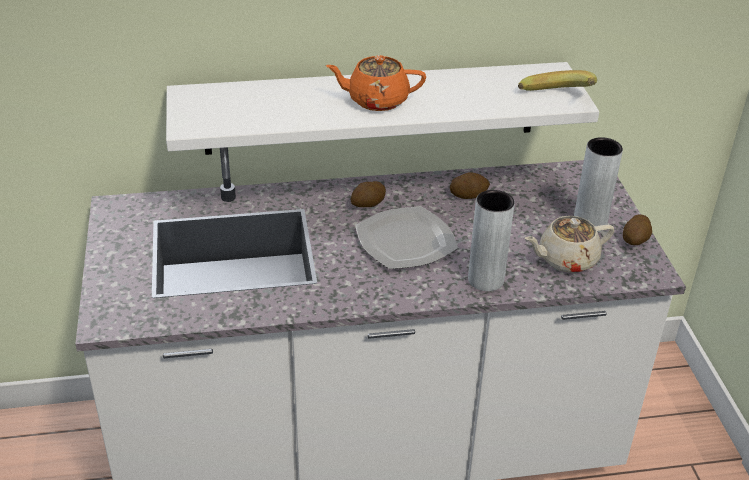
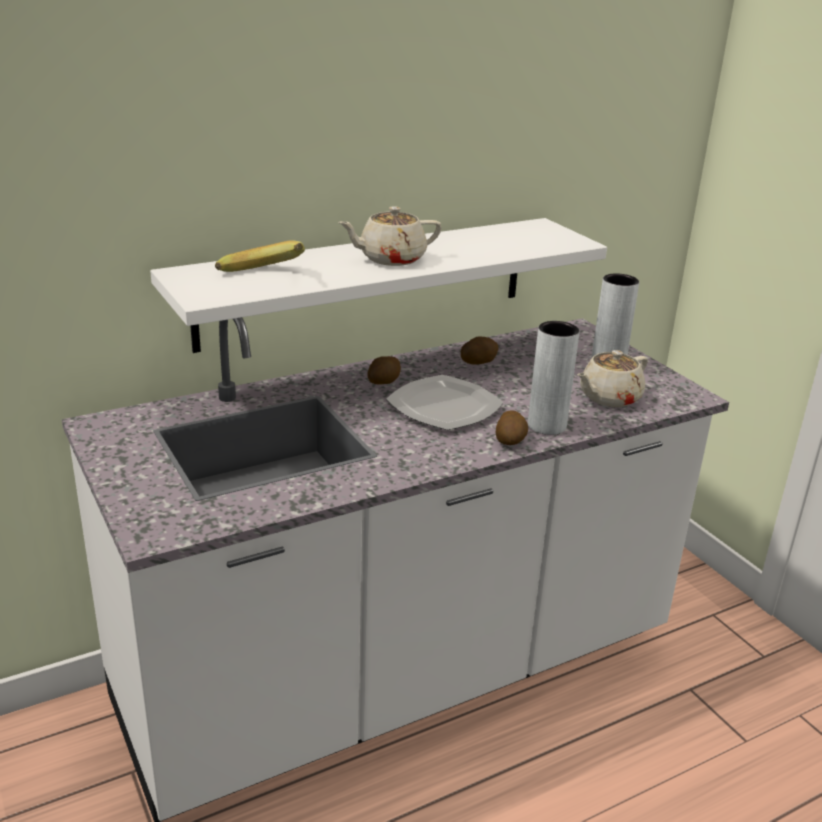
camera: 20 degrees left, 10 degrees down
(376, 100) = (391, 259): orange teapot -> beige teapot
(558, 100) = (564, 243): banana -> banana (265, 277)
(635, 240) = (658, 374): potato -> potato (510, 441)

